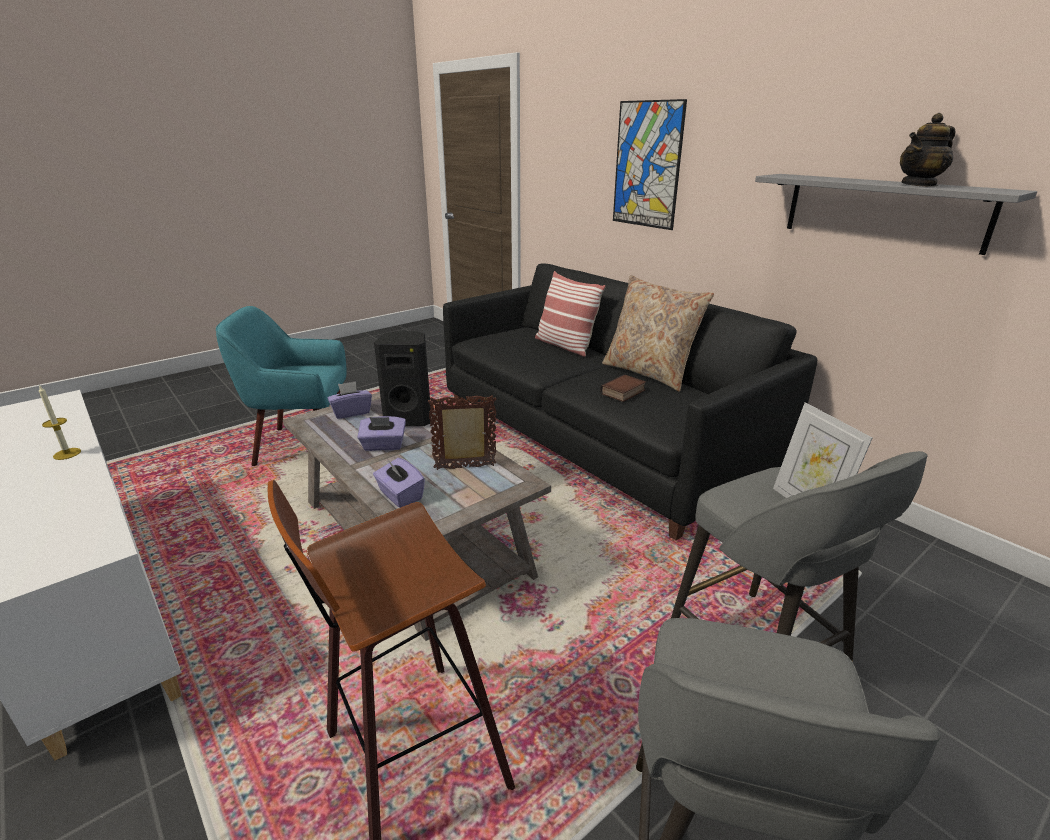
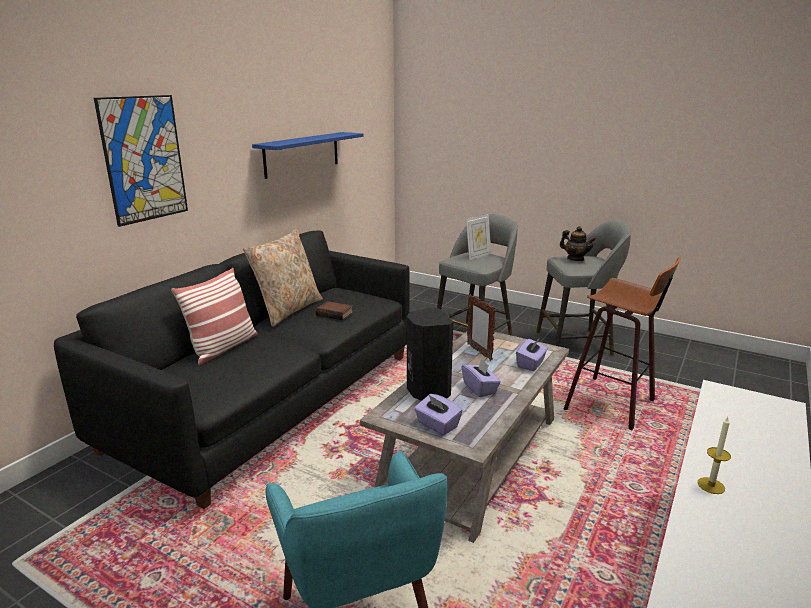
camera: 110 degrees left, 5 degrees down
(883, 211) = (302, 154): grey shelf -> blue shelf
(919, 185) = (327, 136): teapot -> teapot (575, 259)

